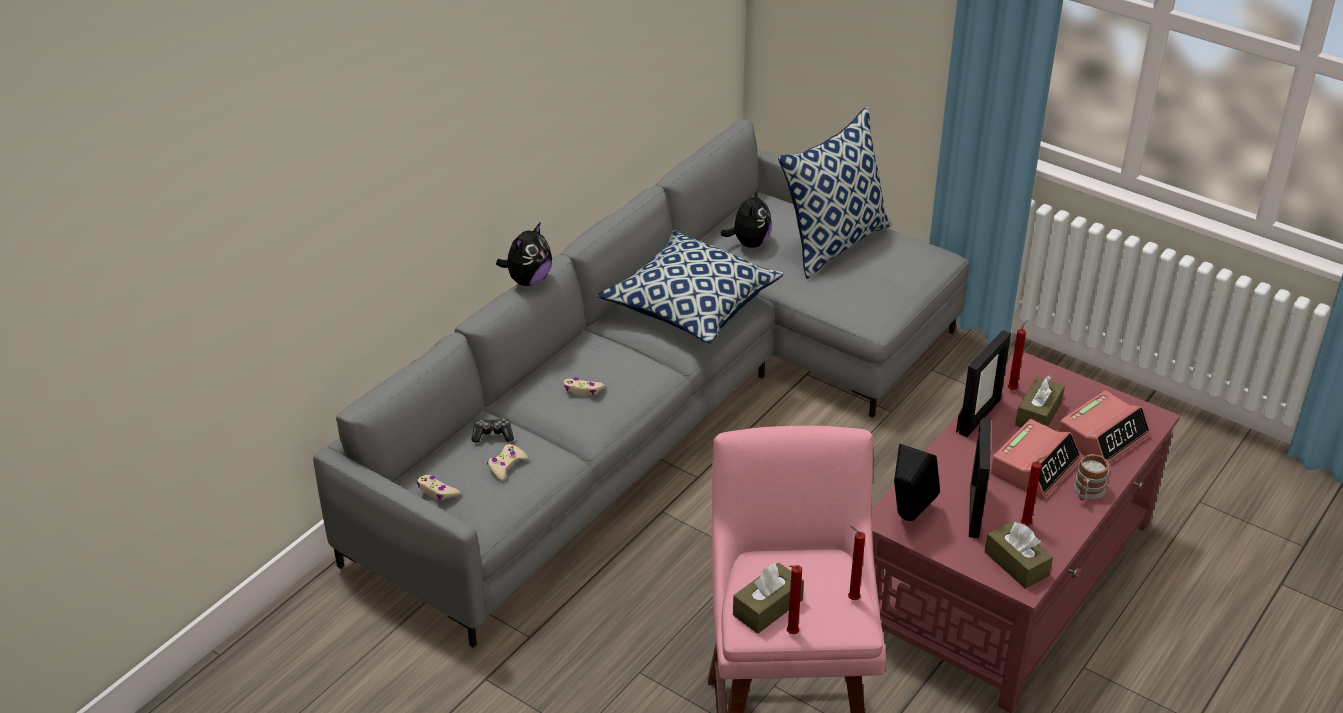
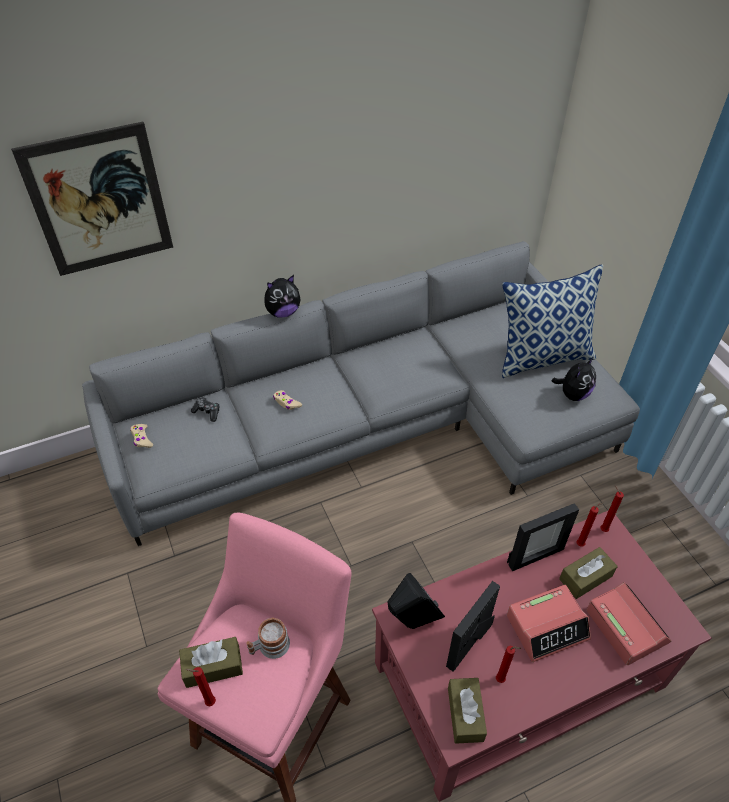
camera: 30 degrees right, 10 degrees up
(340, 178) = (99, 201): none -> picture
(506, 466) = (195, 439): beige game controller -> none
(691, 305) = (407, 366): pillow -> none
(749, 243) = (482, 334): plush toy -> plush toy (573, 394)
(851, 598) = (279, 694): red candle -> red candle (602, 529)
(1087, 492) = (574, 674): mug -> mug (269, 646)
(1102, 436) = (626, 626): alarm clock -> alarm clock turned 105 degrees counterclockwise

